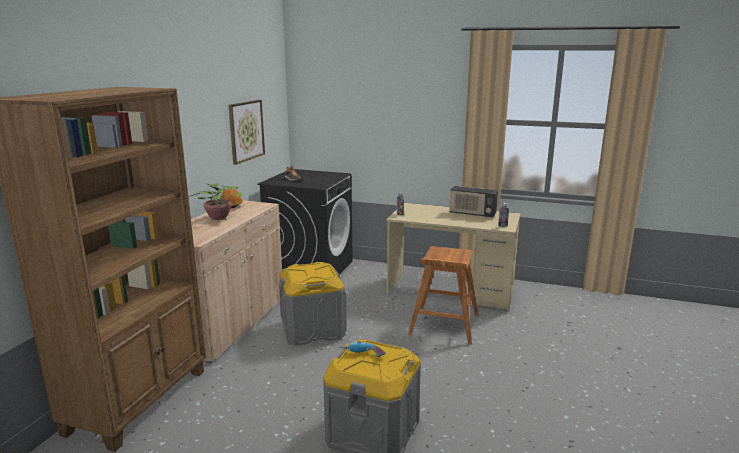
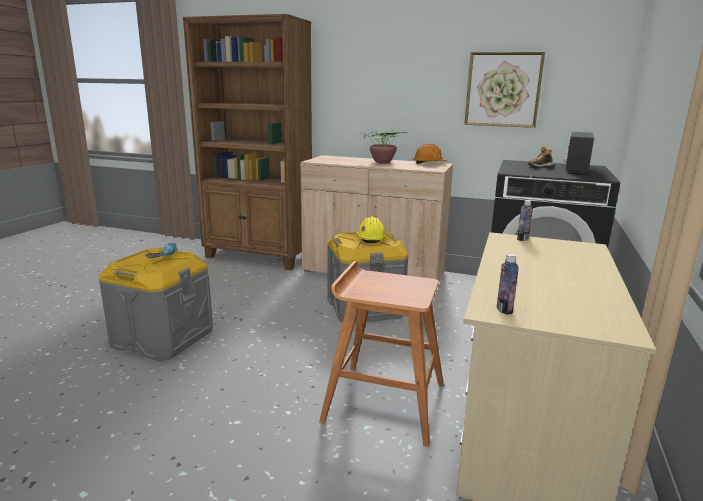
camera: 90 degrees right, 0 degrees up
(311, 270) = (371, 238): none -> yellow hard hat
(472, 214) = (578, 289): radio -> radio (576, 169)

